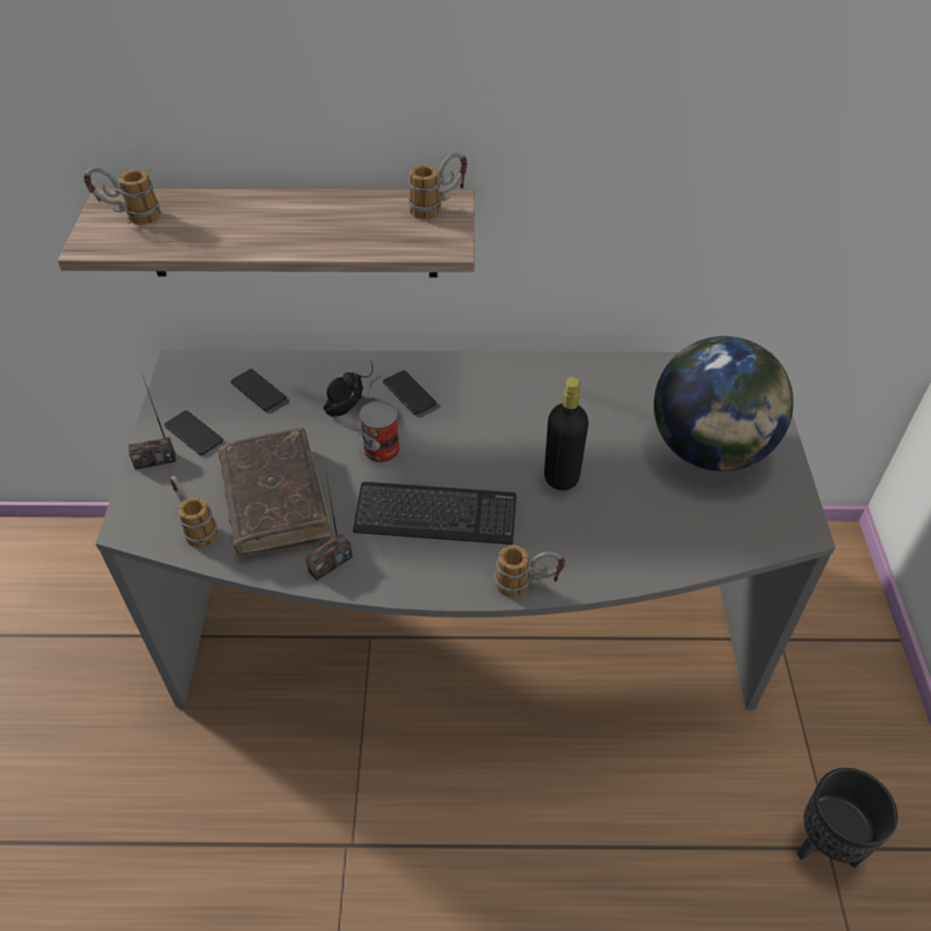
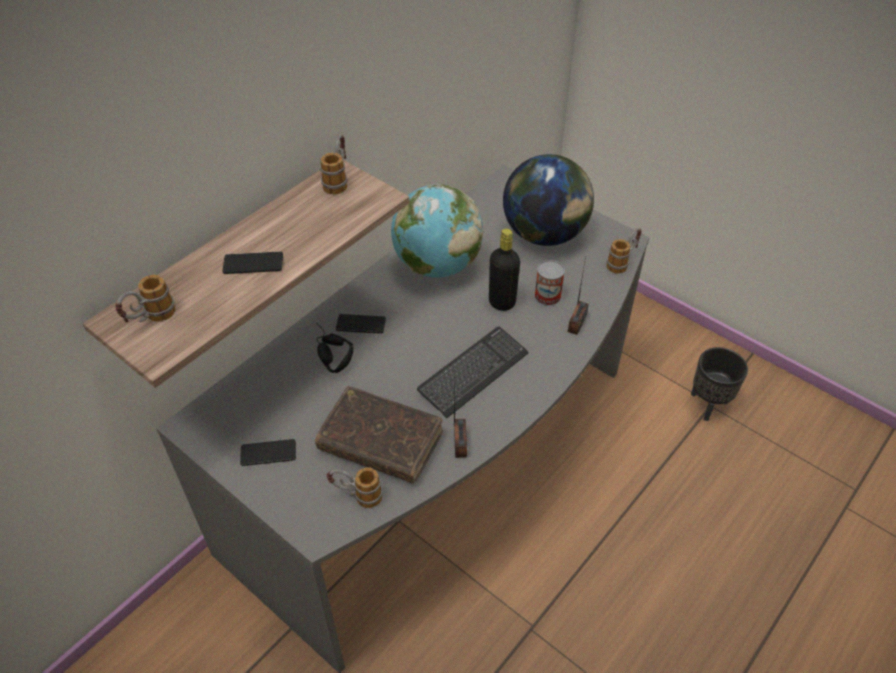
camera: 50 degrees left, 0 degrees up
(155, 460) = (269, 488): radio -> radio (576, 323)
(258, 390) = (268, 396): phone -> phone (253, 263)
(381, 449) = (393, 365): can -> can (547, 296)
(527, 585) = (562, 365): mug -> mug (623, 262)
(552, 395) = (437, 265): none -> globe

